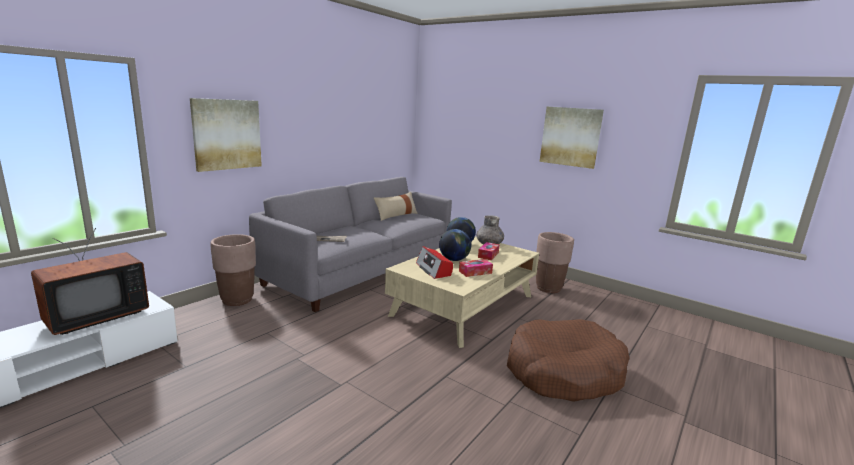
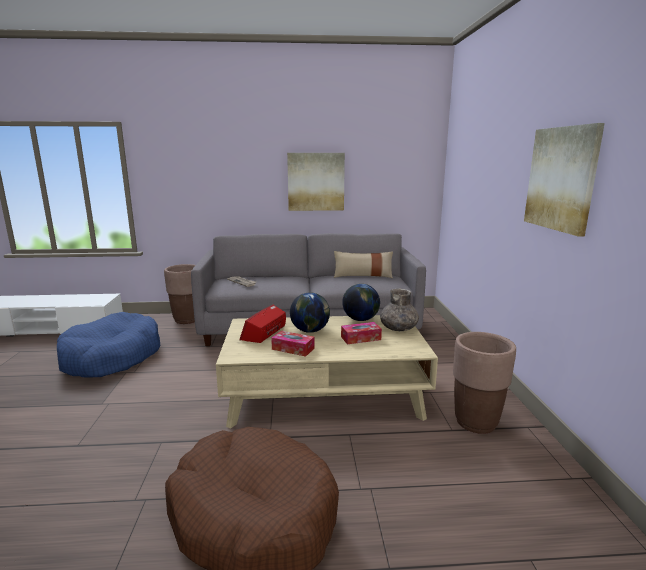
camera: 50 degrees right, 0 degrees up
(95, 317) = (70, 299): television -> none
(227, 134) = (193, 179): picture -> picture (316, 181)
(246, 356) = (112, 357): none -> blue dog bed

